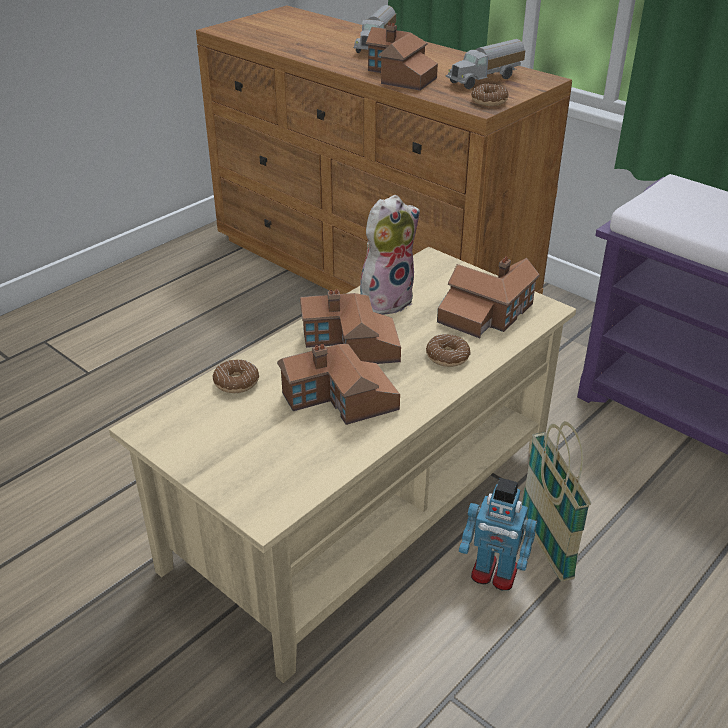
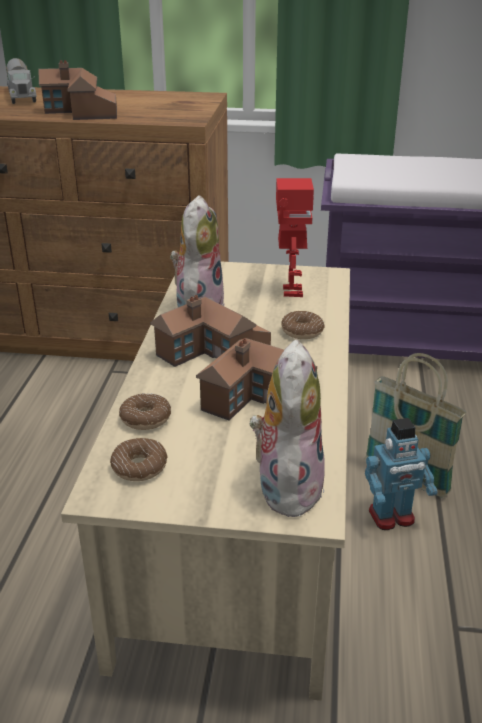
camera: 35 degrees left, 5 degrees down
(271, 483) = (286, 485): none -> plush toy
(485, 80) = (160, 103): toy truck -> none
(486, 313) = (291, 291): toy house -> toy robot
(489, 101) = (188, 115): donut -> donut (139, 467)

